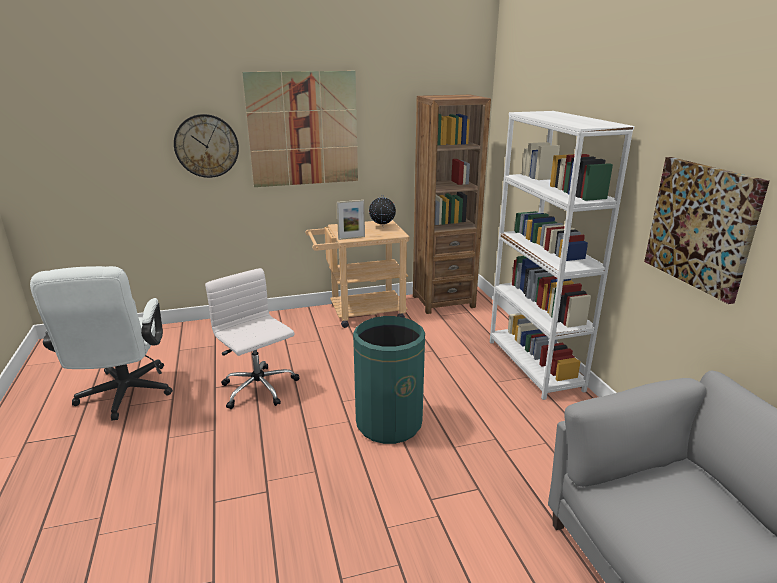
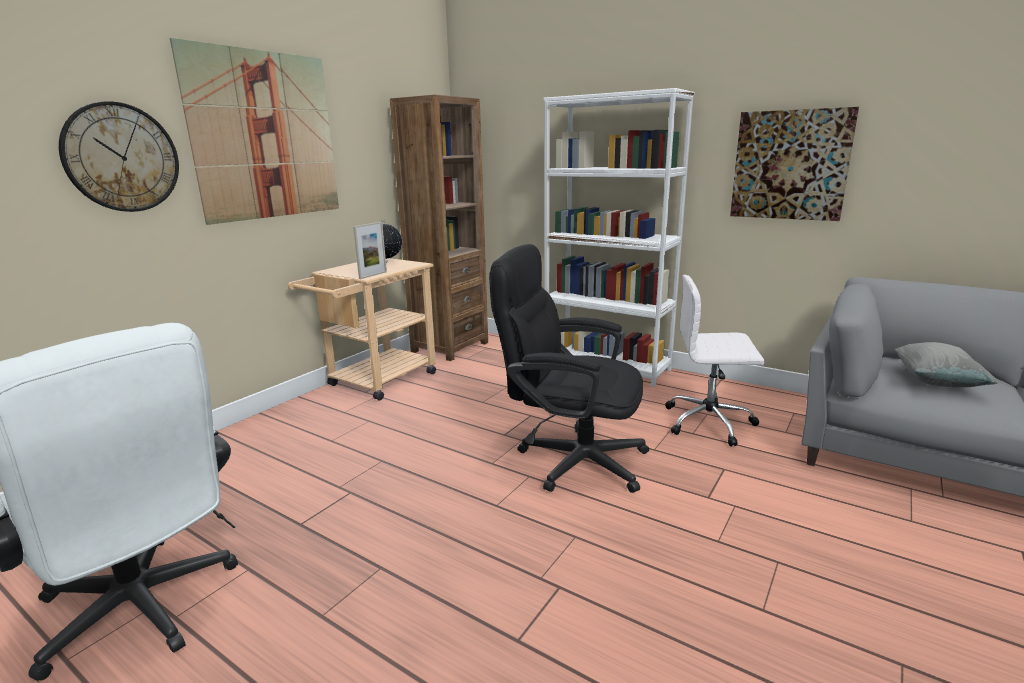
camera: 40 degrees left, 5 degrees down
(259, 389) = (372, 497): white office chair -> white office chair (710, 422)
(389, 423) = (570, 459): green trash can -> black office chair
(677, 515) = (937, 382): none -> grey pillow

